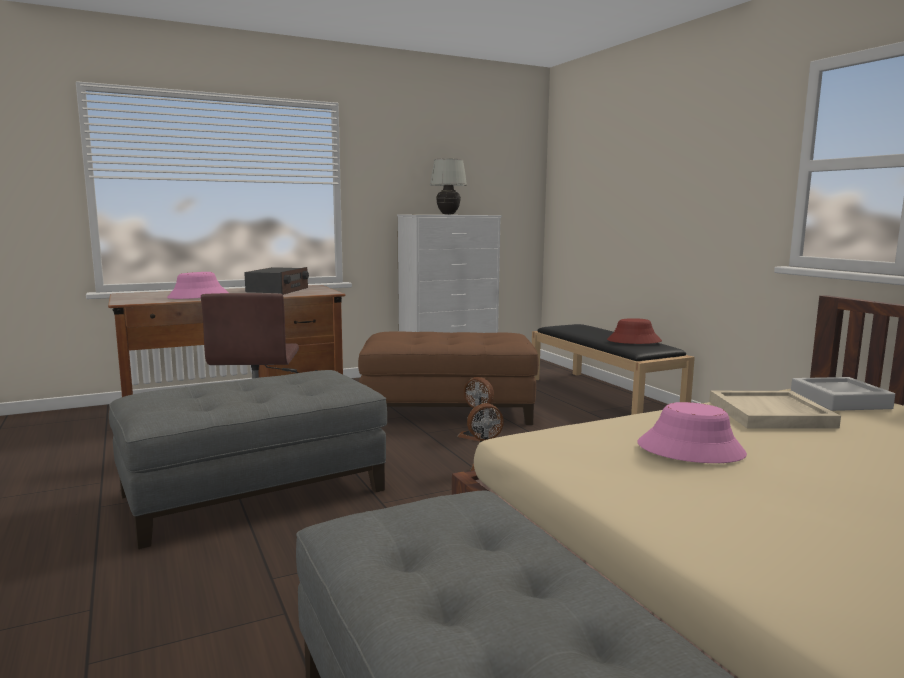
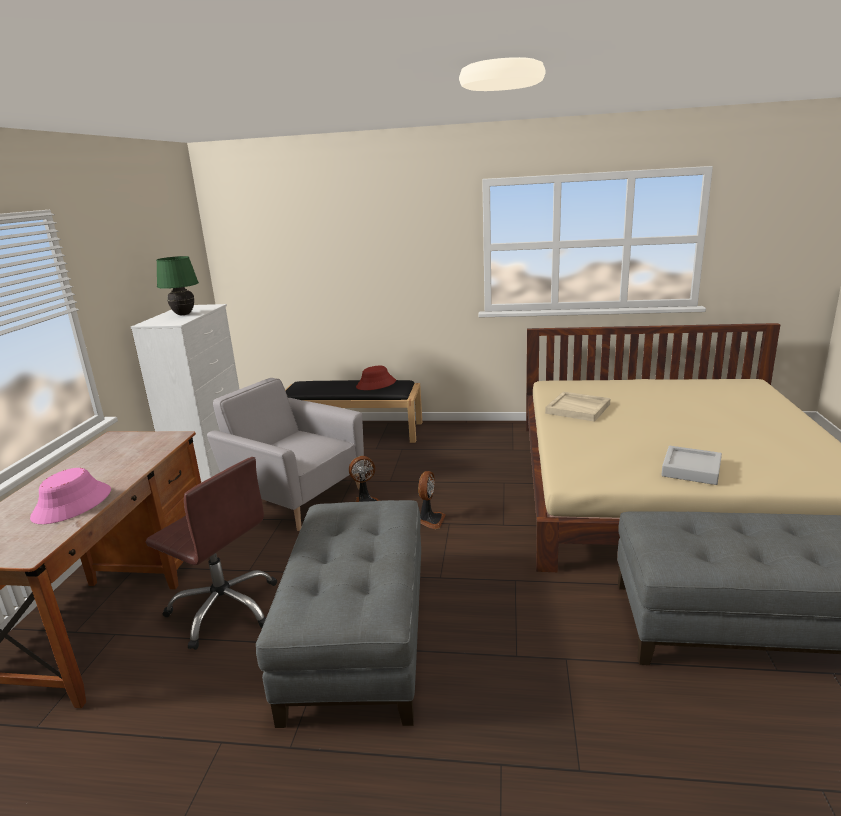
camera: 55 degrees left, 10 degrees up
(278, 290) = (110, 456): radio -> none
(448, 214) = (184, 314): white table lamp -> green table lamp
(448, 410) = (296, 496): brown ottoman -> grey armchair
(690, 449) = (620, 444): pink hat -> none
(839, 400) = (570, 388): grey tray -> grey tray (691, 470)

